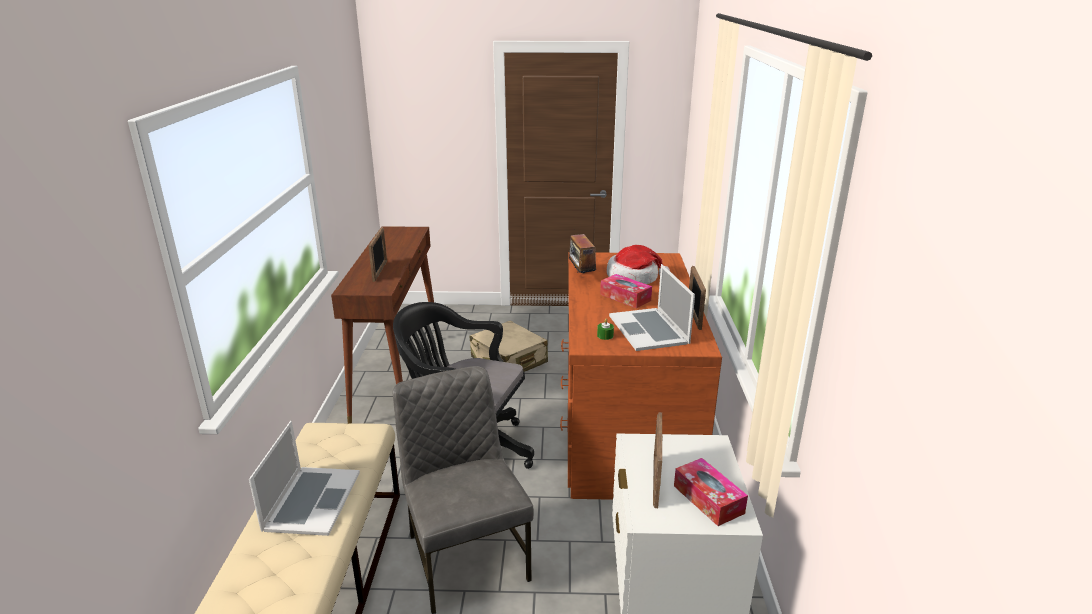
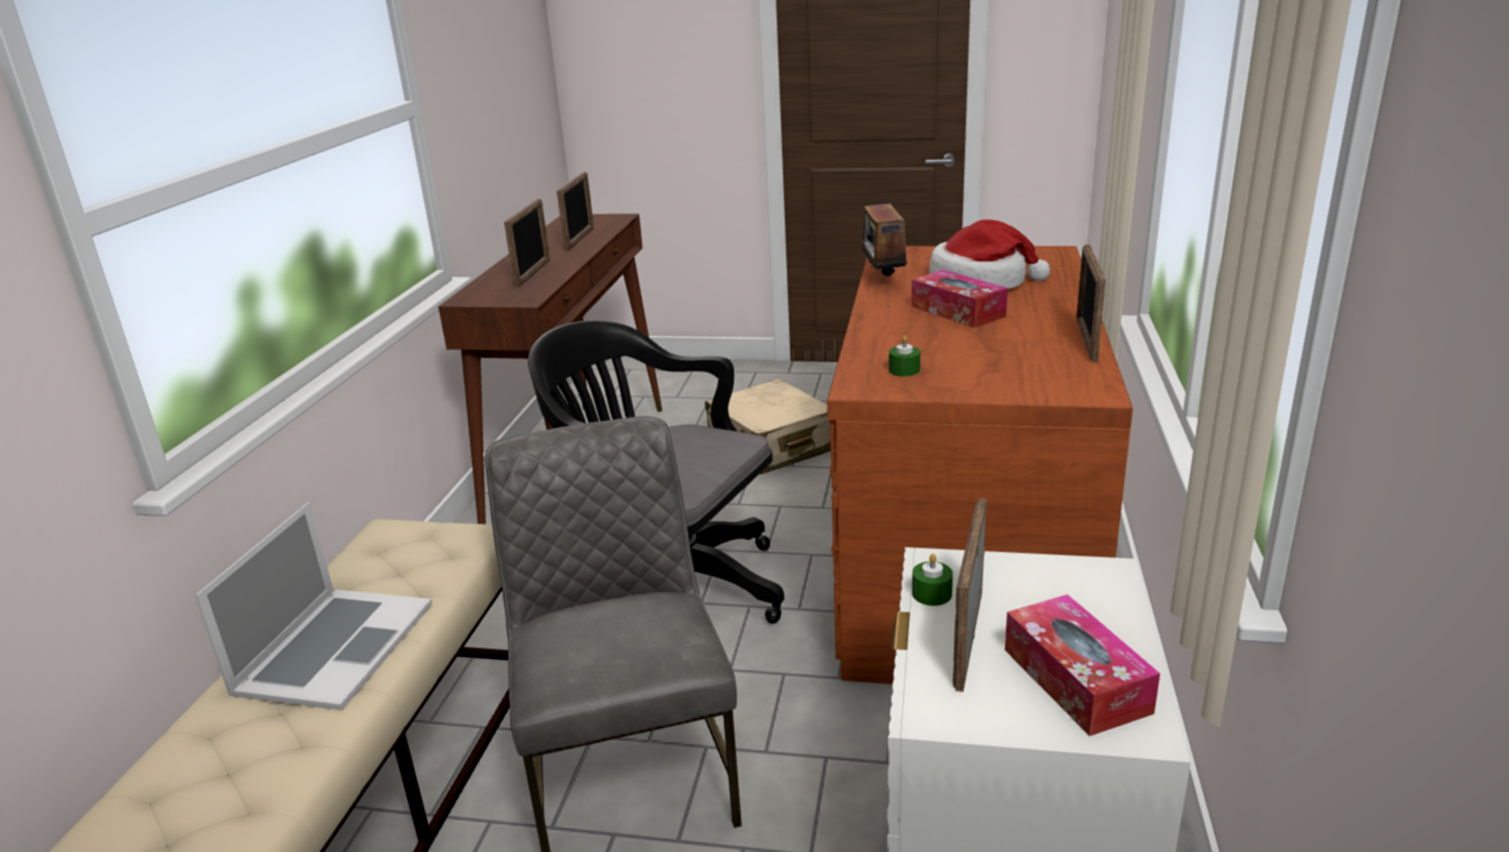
camera: 10 degrees right, 0 degrees up
(399, 246) = (580, 239): none -> picture frame
(634, 458) = (932, 594): none -> green candle
(649, 329) = (992, 361): laptop -> none

